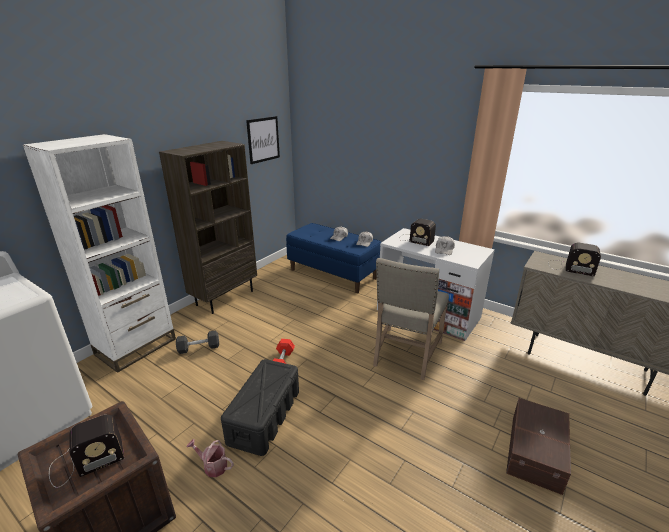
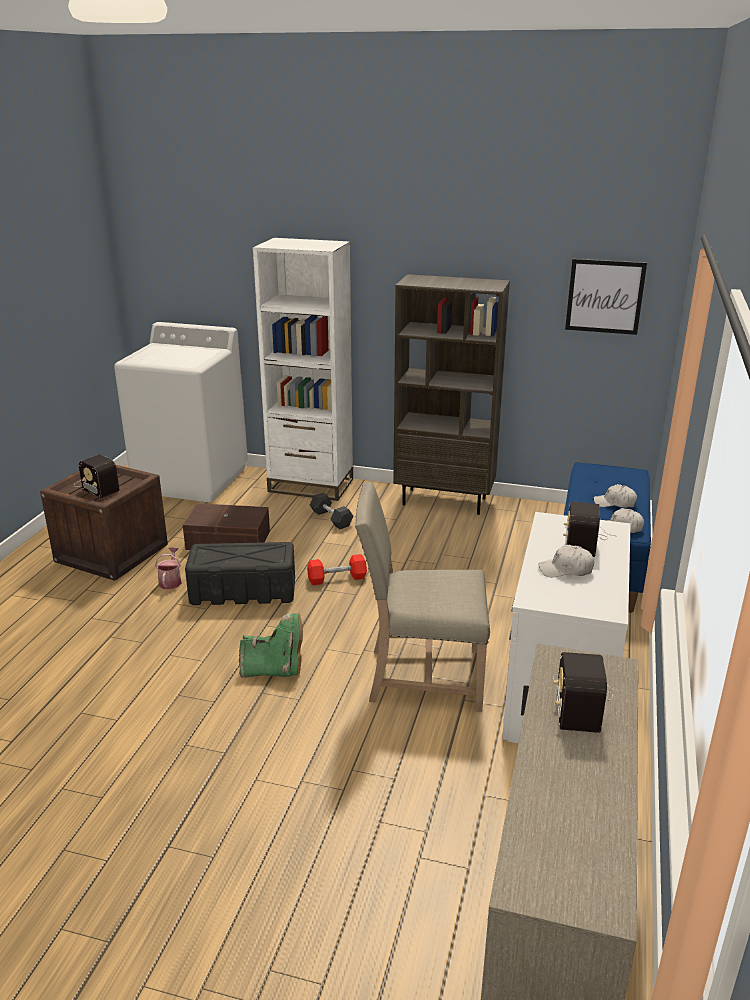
camera: 70 degrees right, 0 degrees up
(378, 417) = (274, 670): none -> green boot
(536, 452) = (267, 828): brown storage box -> brown storage box (228, 541)

